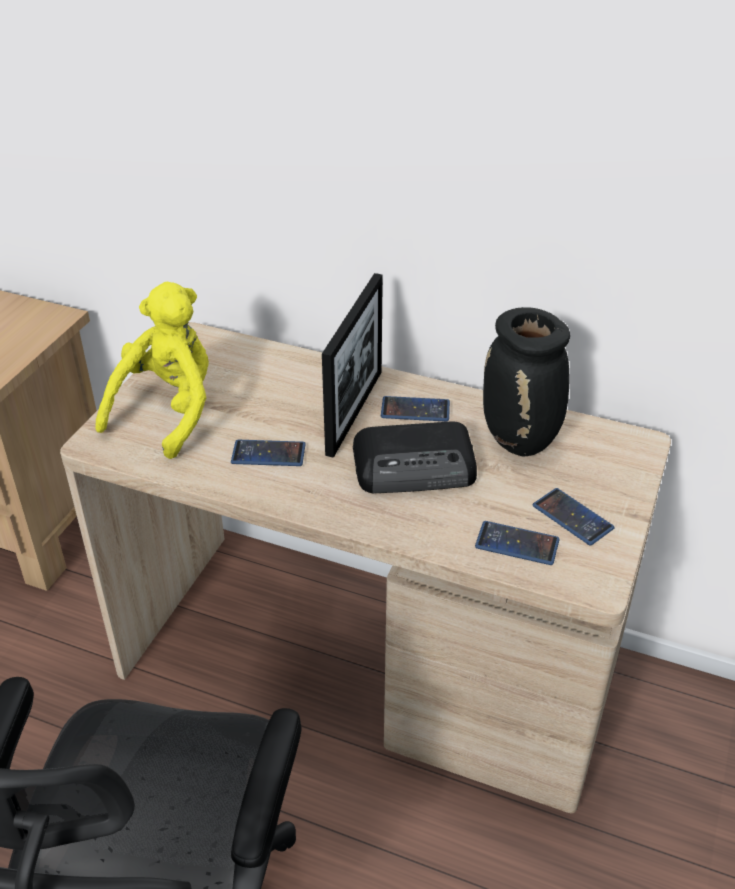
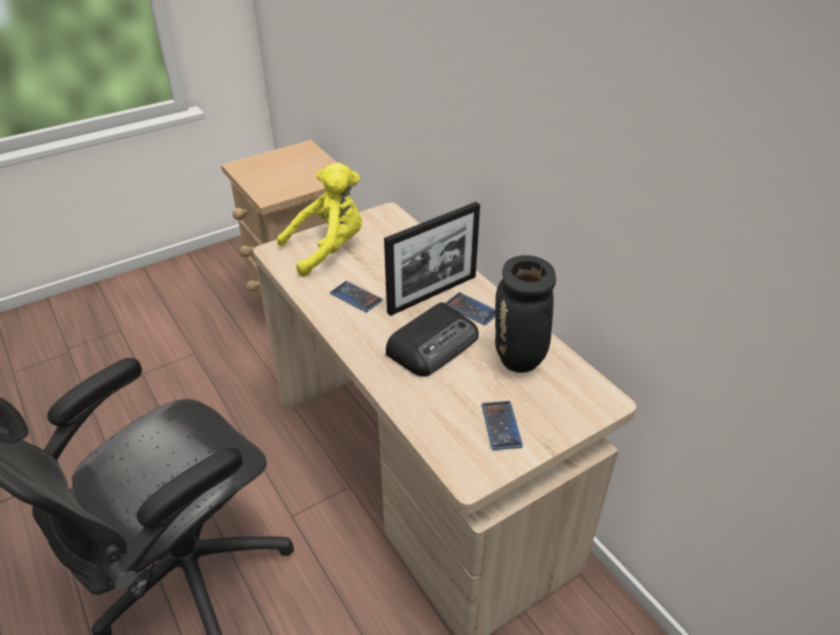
camera: 35 degrees right, 0 degrees up
(416, 467) = (434, 344): radio -> radio turned 75 degrees counterclockwise
(517, 544) = (445, 423): phone -> none

